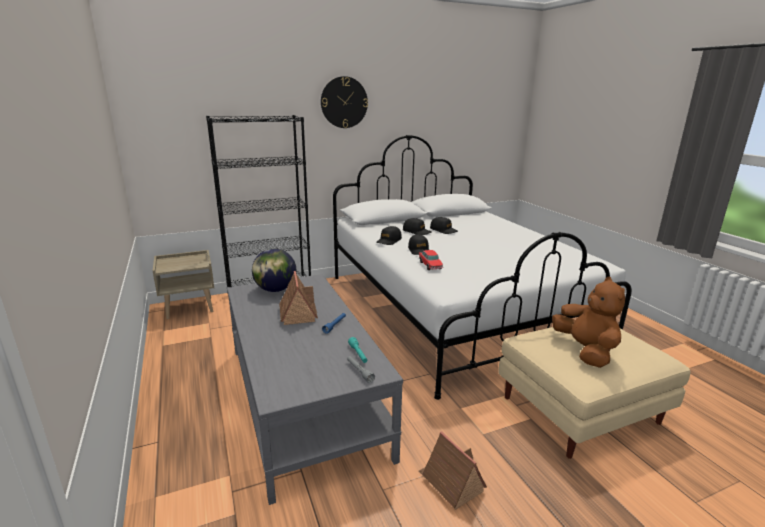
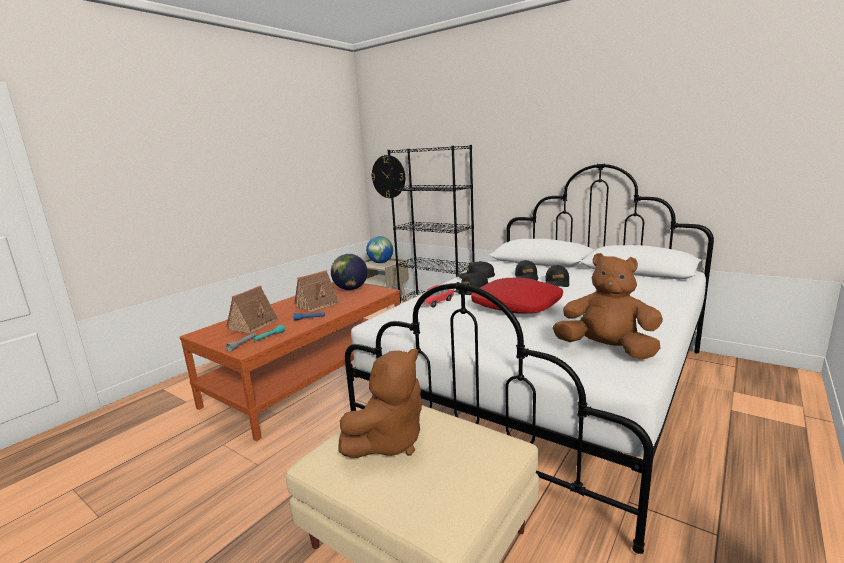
camera: 60 degrees right, 5 degrees down
(179, 261) = (381, 262): none -> globe
(304, 399) = (310, 377): grey coffee table -> brown coffee table
(344, 102) = (524, 129): wall clock -> wall clock (388, 176)
(451, 482) = (242, 474): toy house -> toy house (254, 324)
(473, 250) = (517, 306): none -> red pillow
(566, 256) = (606, 350): none -> brown plush toy

